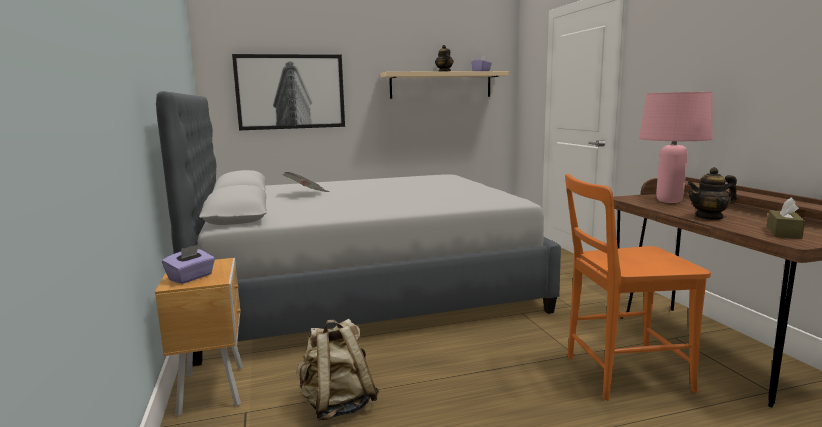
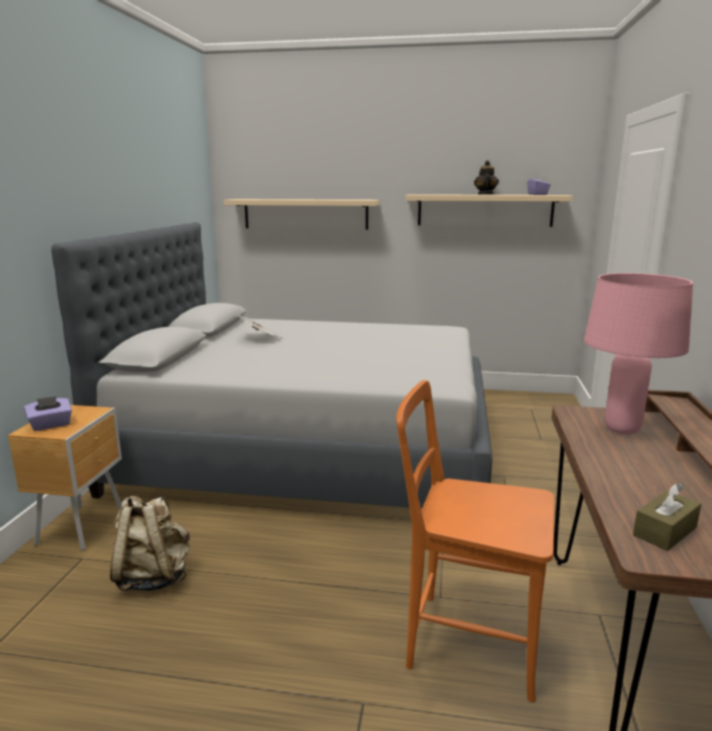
camera: 25 degrees right, 5 degrees up
(290, 92) = (305, 214): picture -> beige shelf
(709, 217) = (617, 473): teapot -> none

